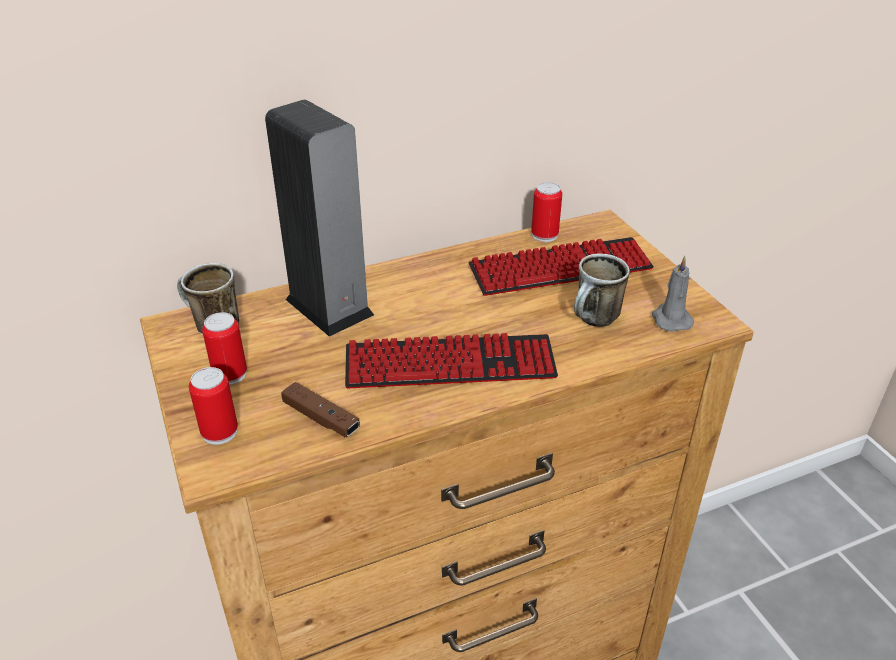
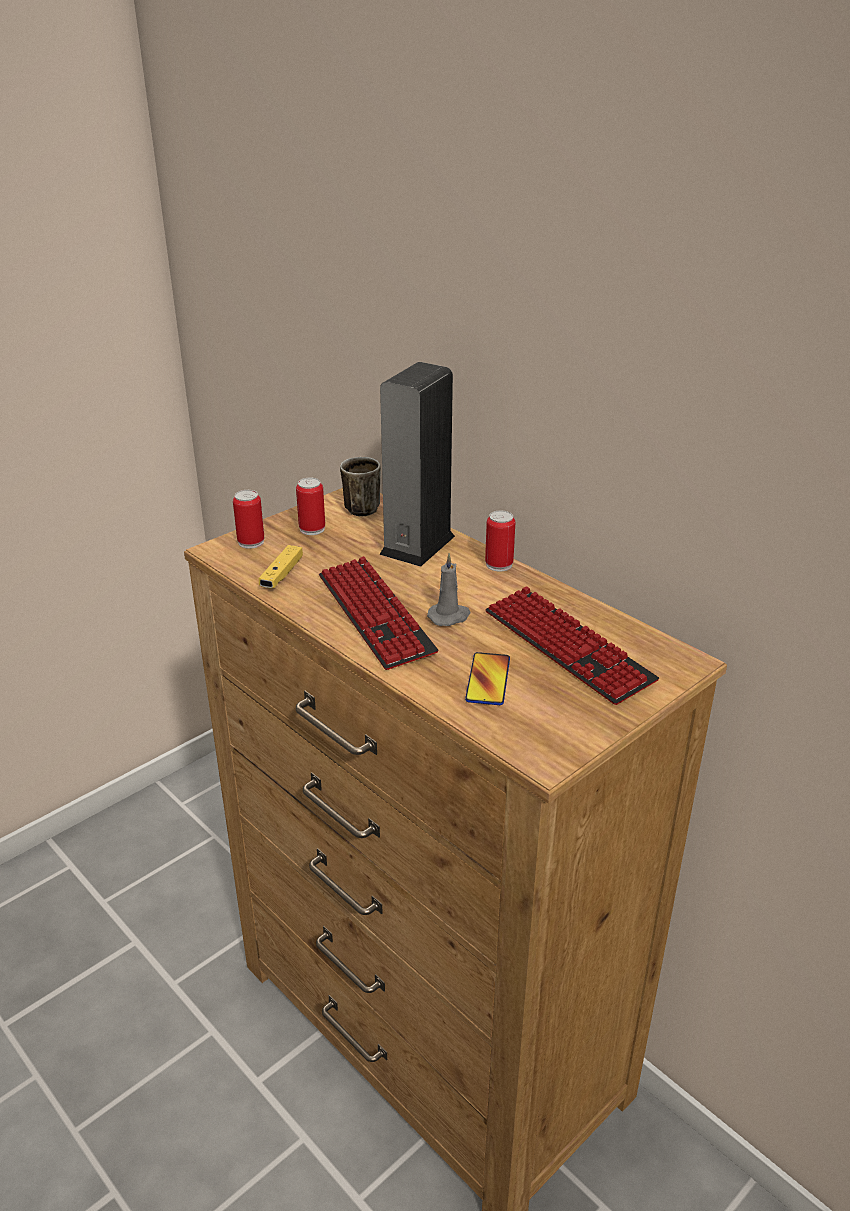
camera: 70 degrees right, 5 degrees down
(321, 418) = (282, 574): brown game controller -> yellow game controller
(544, 235) = (624, 627): can -> can (499, 564)
(594, 322) = (488, 680): mug -> phone
(670, 319) = (526, 728): grey candle -> grey candle (449, 616)

